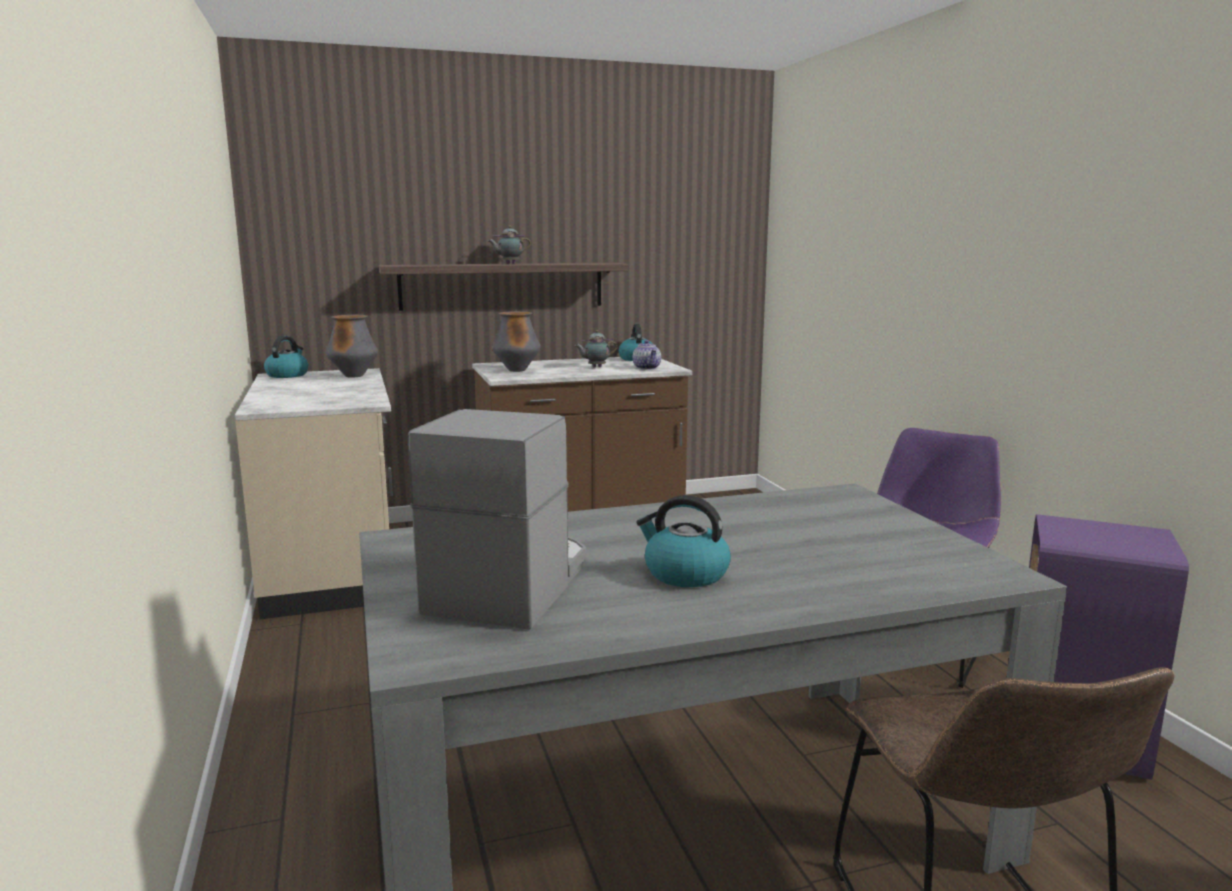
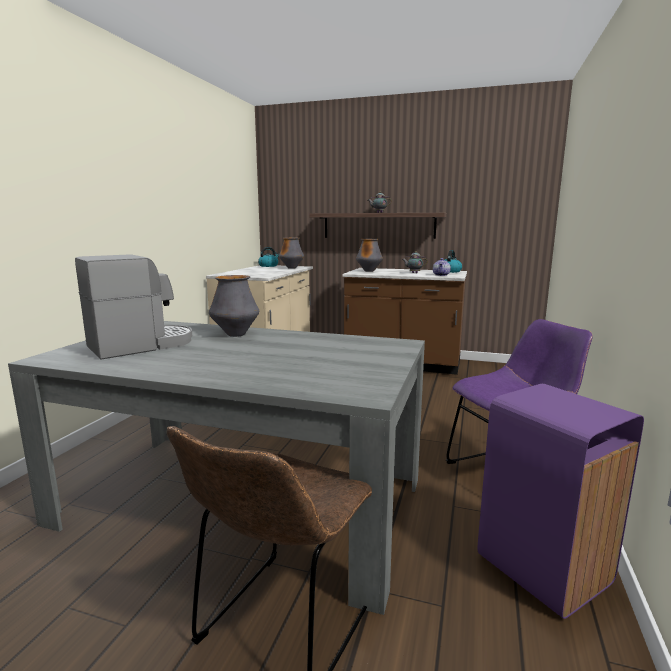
camera: 35 degrees right, 0 degrees up
(602, 529) = (235, 334): none -> vase
(684, 574) = (212, 356): kettle -> none

